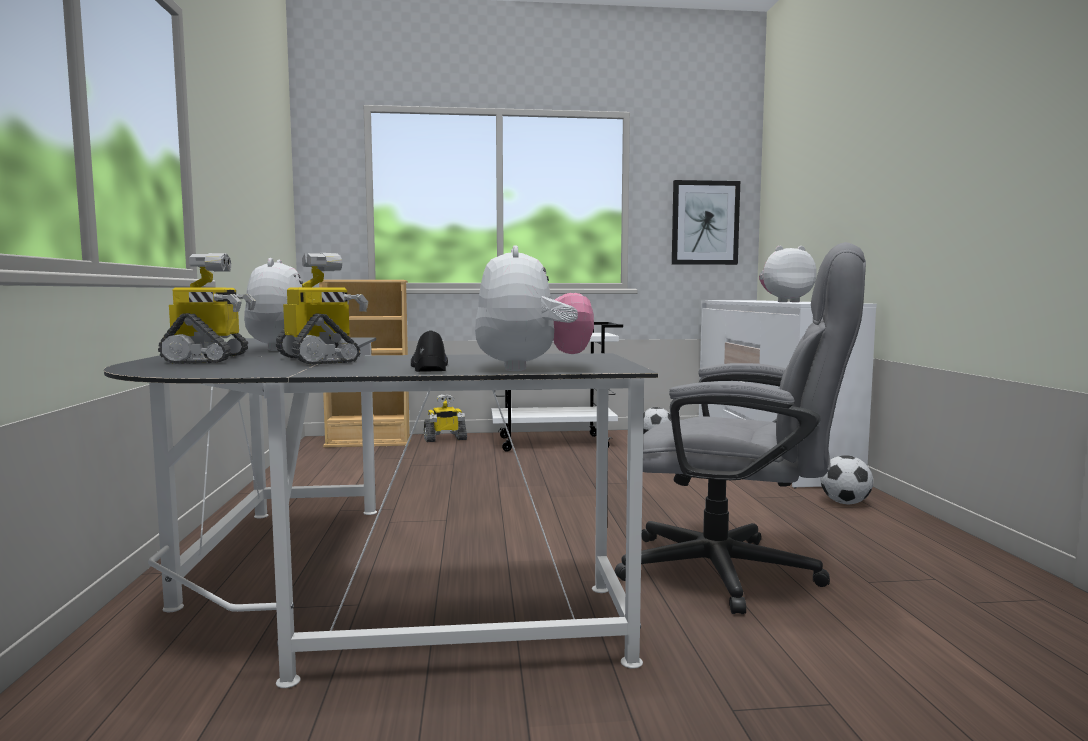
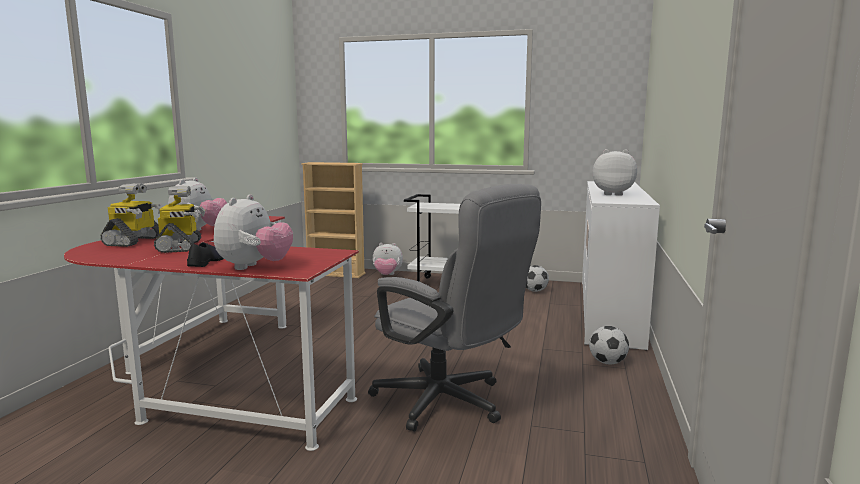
camera: 20 degrees right, 5 degrees up
(348, 592) = (217, 377): black desk -> red desk
(445, 439) = (387, 275): toy robot -> plush toy
(705, 223) = (594, 117): picture -> none

